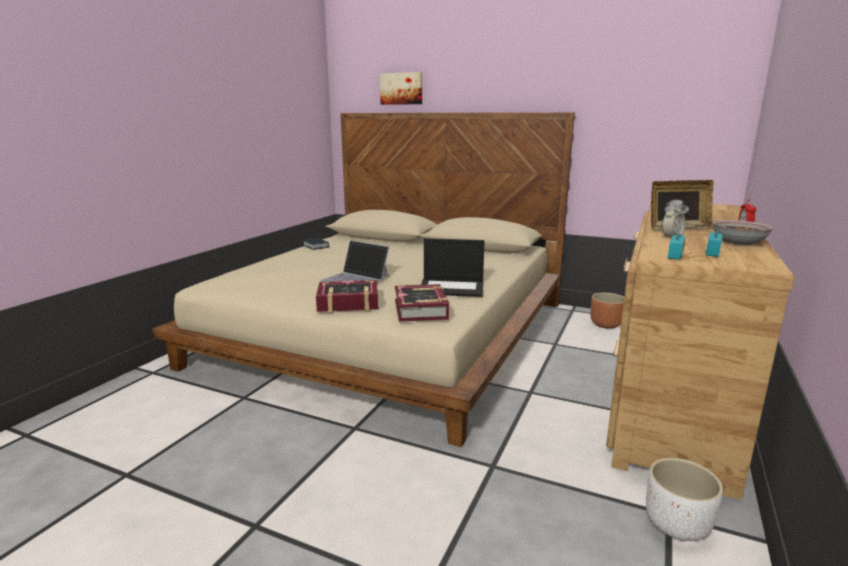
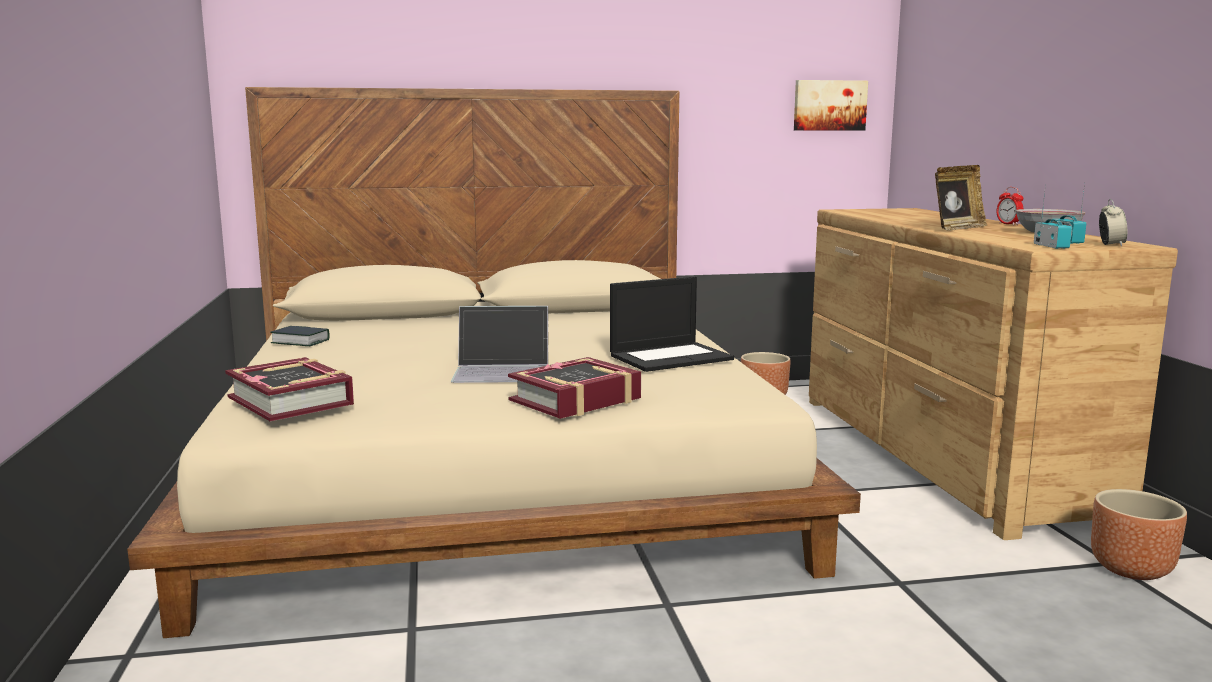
camera: 35 degrees left, 5 degrees down
(401, 88) = (374, 45): picture -> picture (829, 105)
(421, 309) = (697, 387): book -> book (291, 401)
(672, 237) = (982, 234): alarm clock -> alarm clock (1110, 245)
(677, 525) = (1131, 569): white planter -> brown planter

